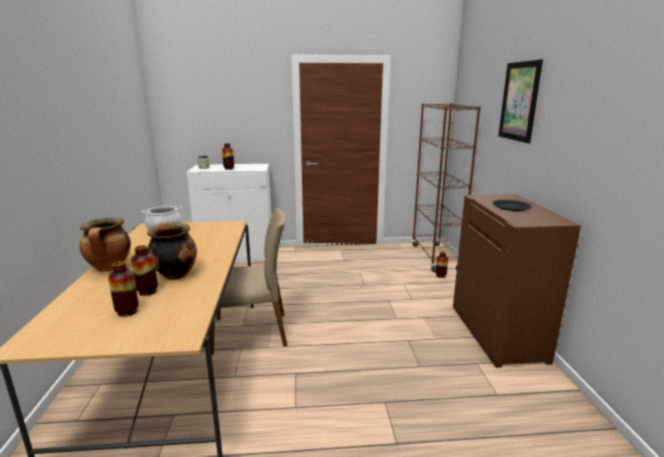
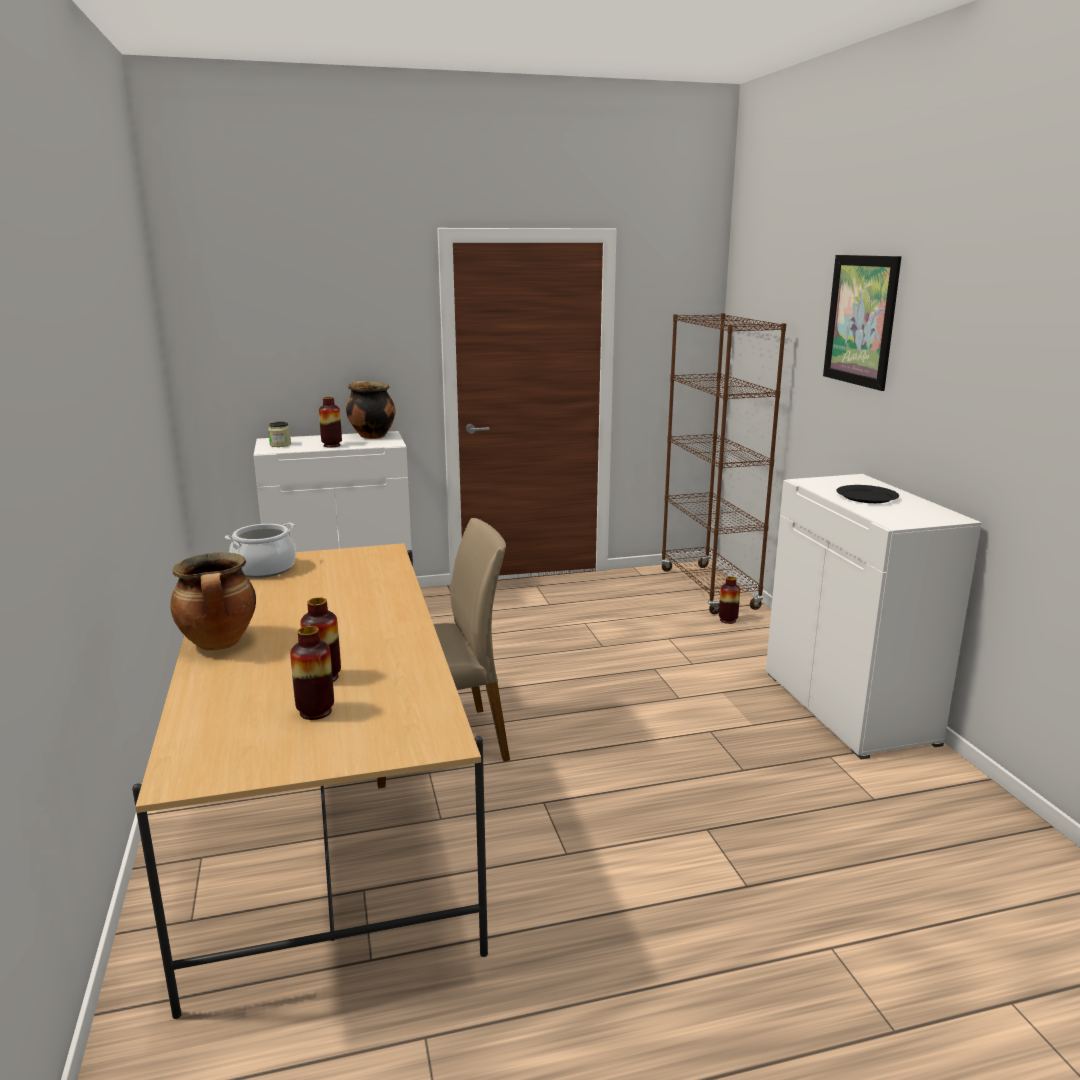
camera: 10 degrees left, 0 degrees up
(174, 274) = (347, 645): cooking pot -> cooking pot (371, 436)
(498, 334) = (850, 707): brown cabinet -> white cabinet

